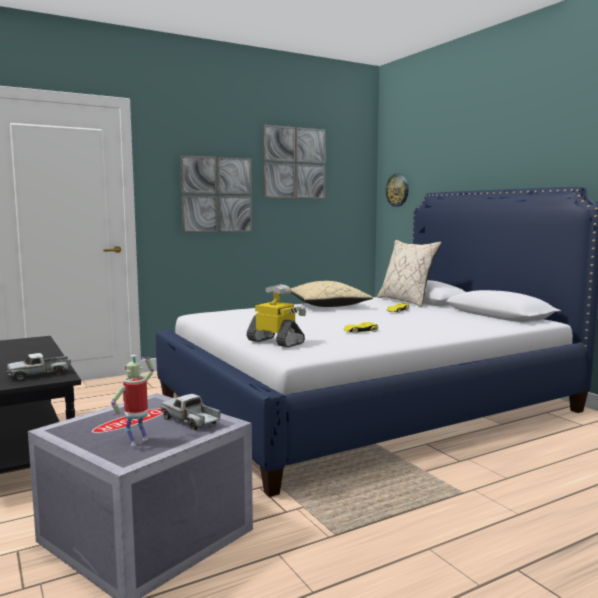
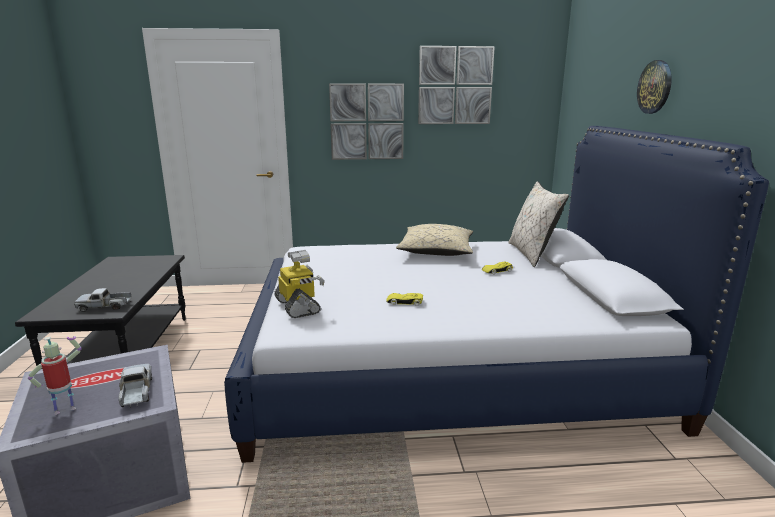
camera: 25 degrees right, 10 degrees up
(397, 190) = (575, 115): wall clock -> wall clock (655, 87)

